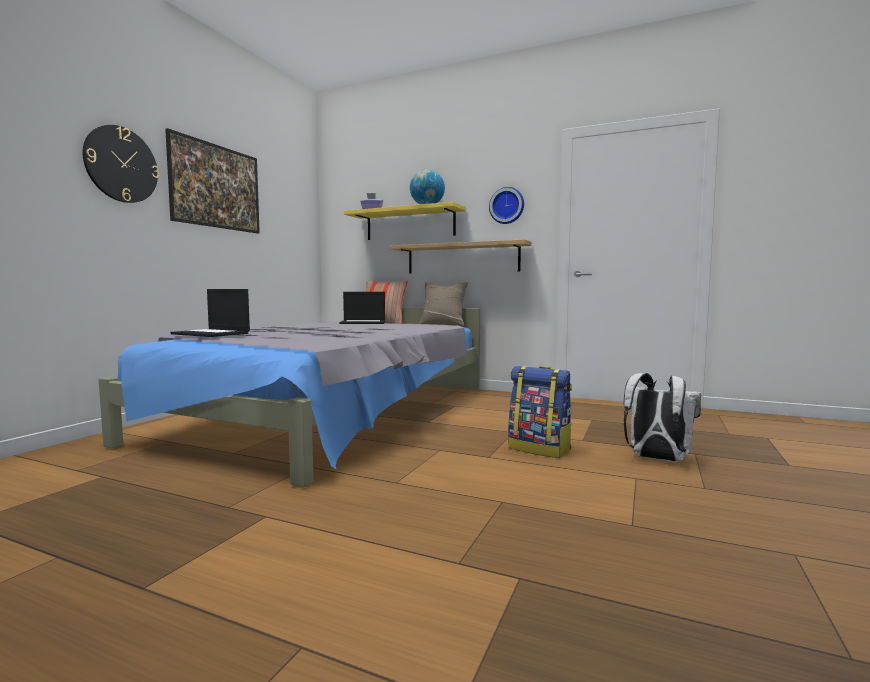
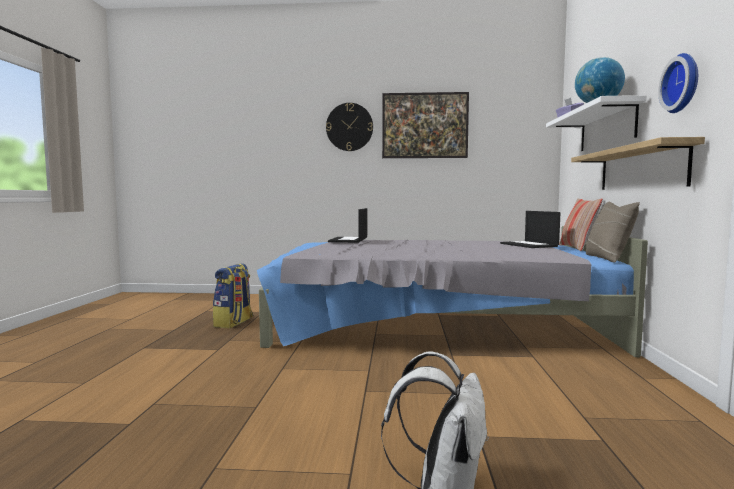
camera: 70 degrees right, 0 degrees up
(410, 224) = (606, 128): yellow shelf -> white shelf
(540, 449) = (413, 412): backpack -> backpack (234, 323)

